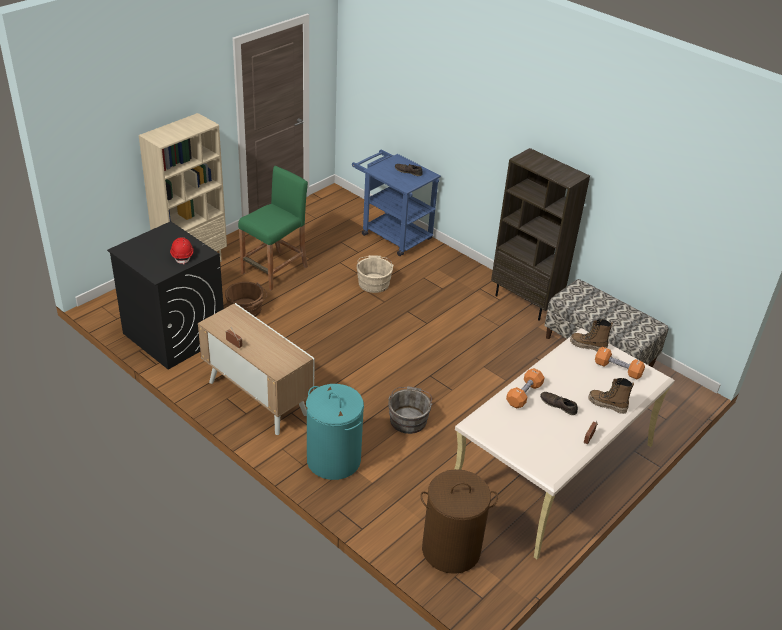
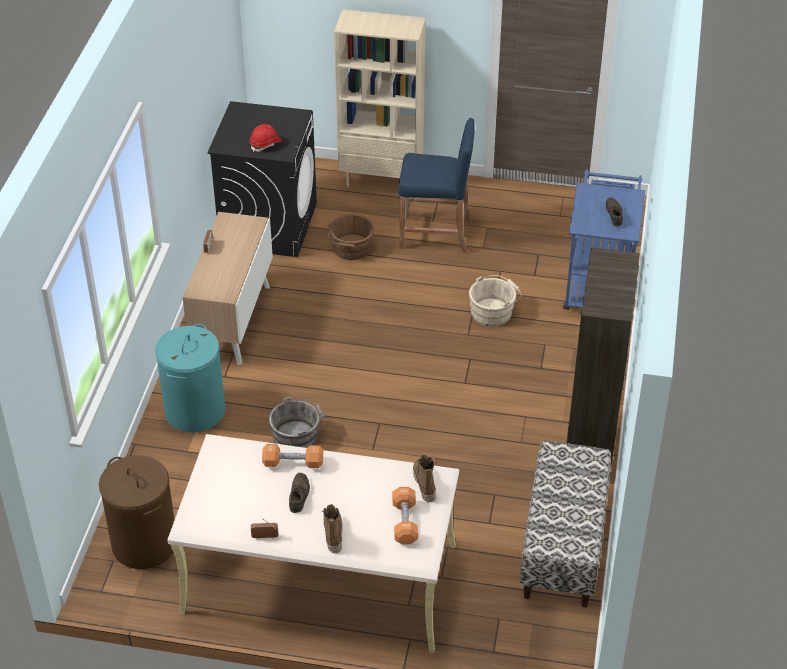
camera: 60 degrees right, 5 degrees up
(275, 270) = (435, 234): green stool -> blue stool

